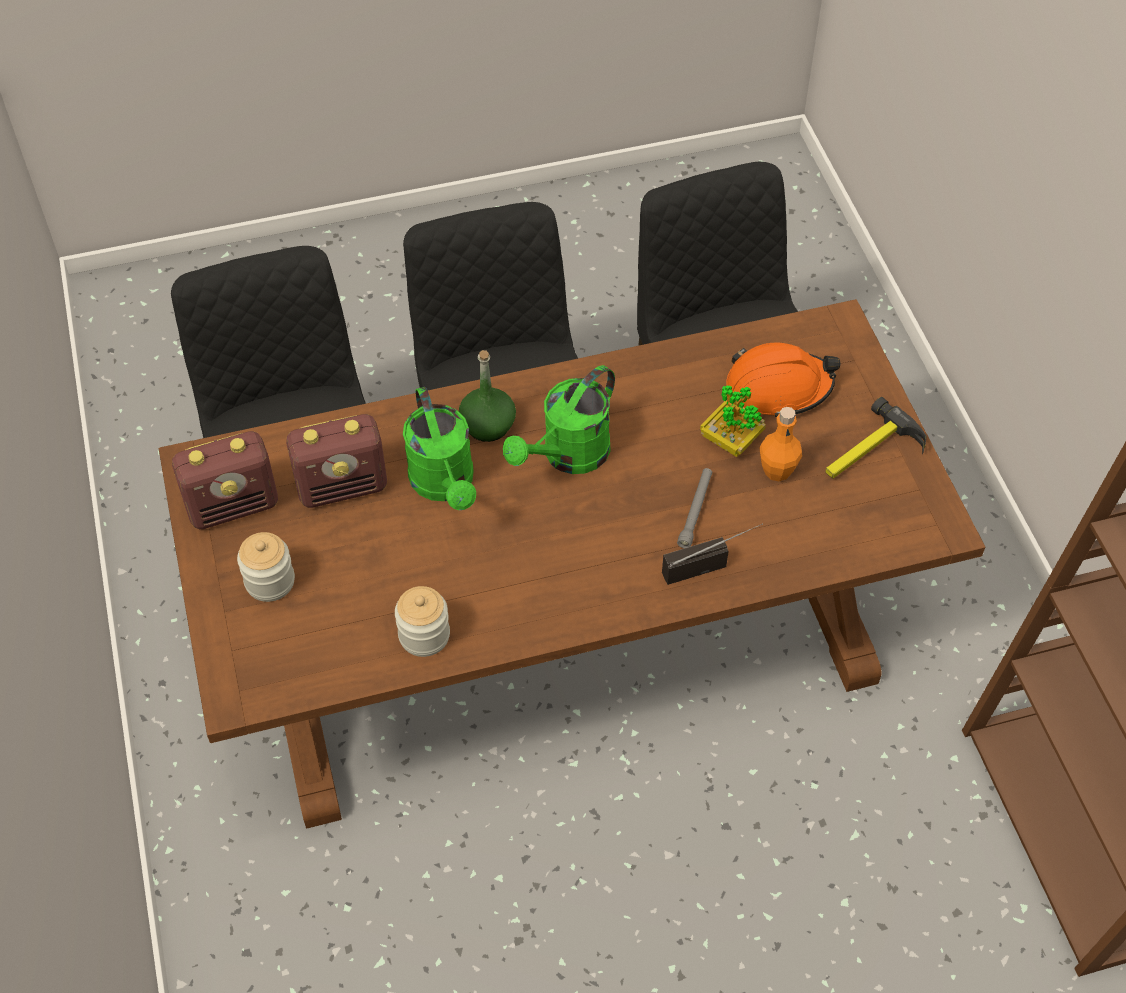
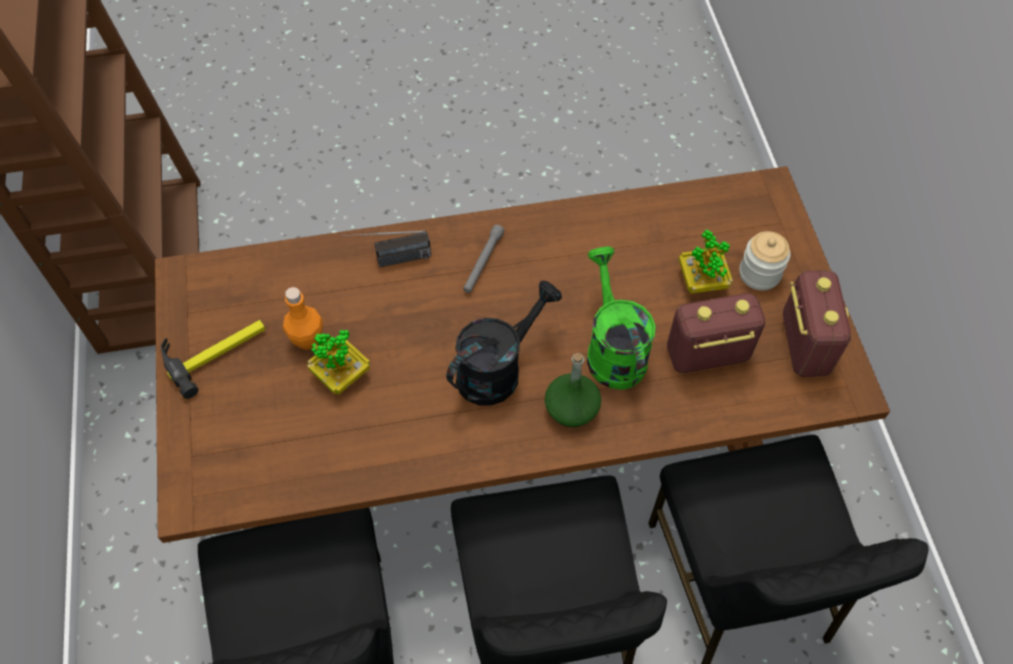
camera: 175 degrees left, 5 degrees up
(234, 506) = (804, 344): radio -> radio turned 105 degrees clockwise
(339, 568) = (702, 280): none -> potted plant
(424, 635) = (628, 222): jar -> none
(568, 456) = (497, 369): green watering can -> black watering can
(695, 511) = (391, 307): grey flashlight -> grey flashlight (483, 262)
(778, 388) = (279, 428): orange hard hat -> none

